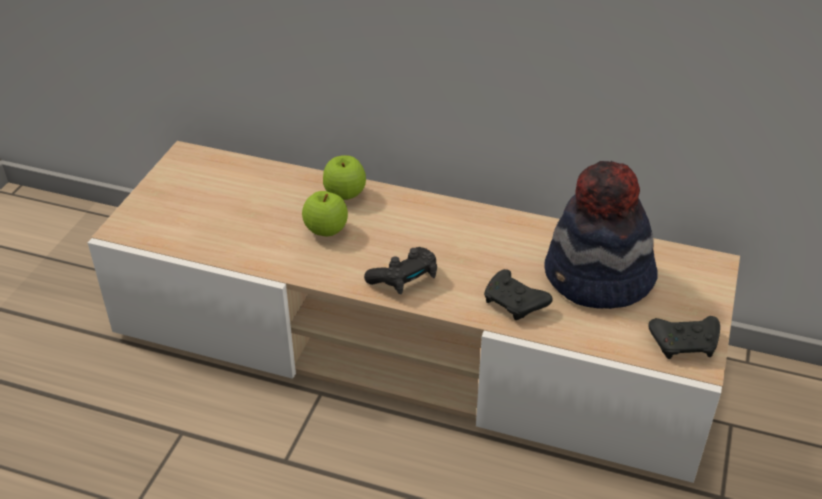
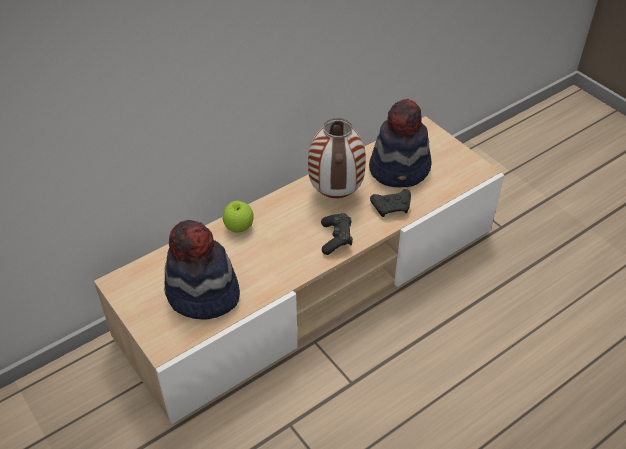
camera: 55 degrees left, 5 degrees up
(218, 218) = (202, 294): none -> hat
(326, 231) = (263, 251): apple -> none
(482, 242) = (335, 194): none -> vase
(685, 344) = (467, 167): black game controller -> none

